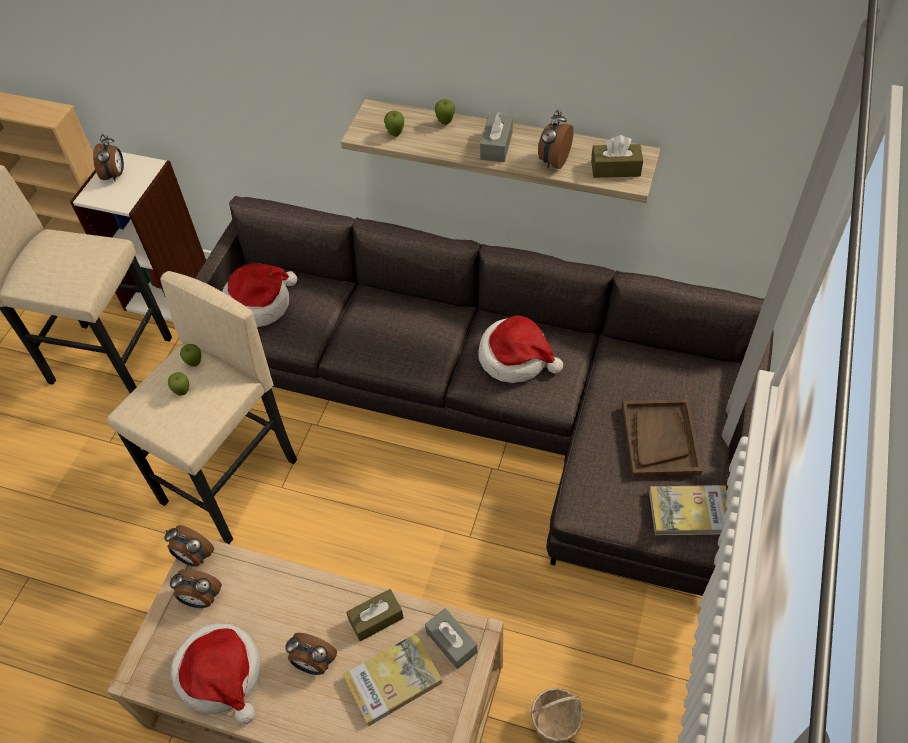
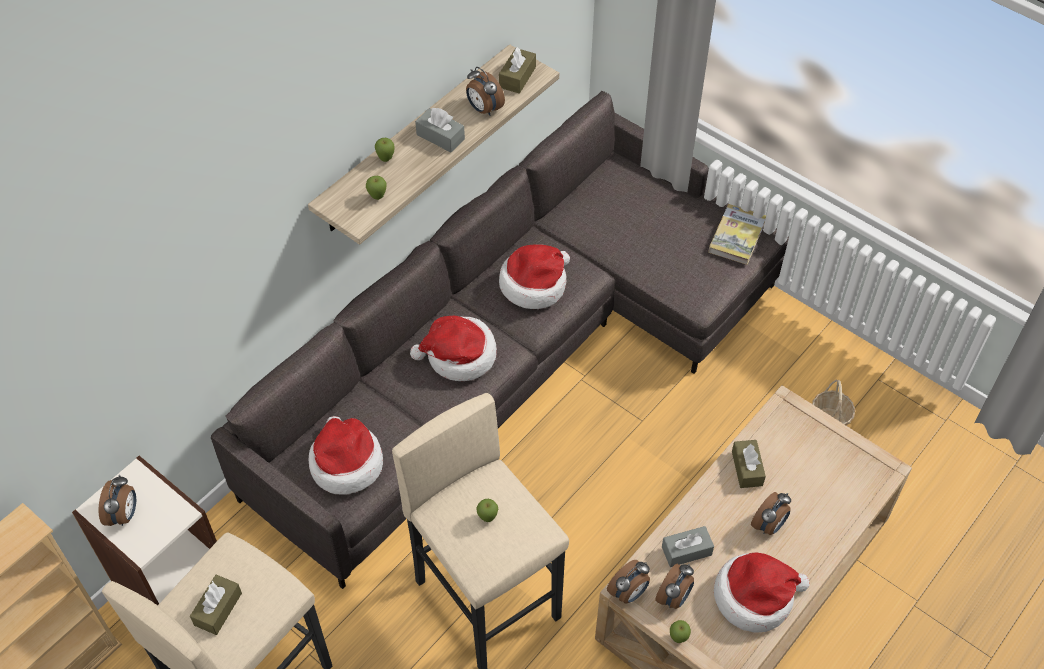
camera: 70 degrees left, 0 degrees up
(52, 259) = (218, 609): none -> brown tissue box
(115, 175) = (124, 514): alarm clock -> alarm clock turned 75 degrees clockwise
(195, 364) = (456, 500): apple -> apple (678, 638)
(393, 680) = (804, 474): book -> none
(403, 334) = (459, 356): none -> hat
(451, 642) = (787, 424): grey tissue box -> grey tissue box (686, 551)
(660, 439) = (665, 225): brown tray -> none

